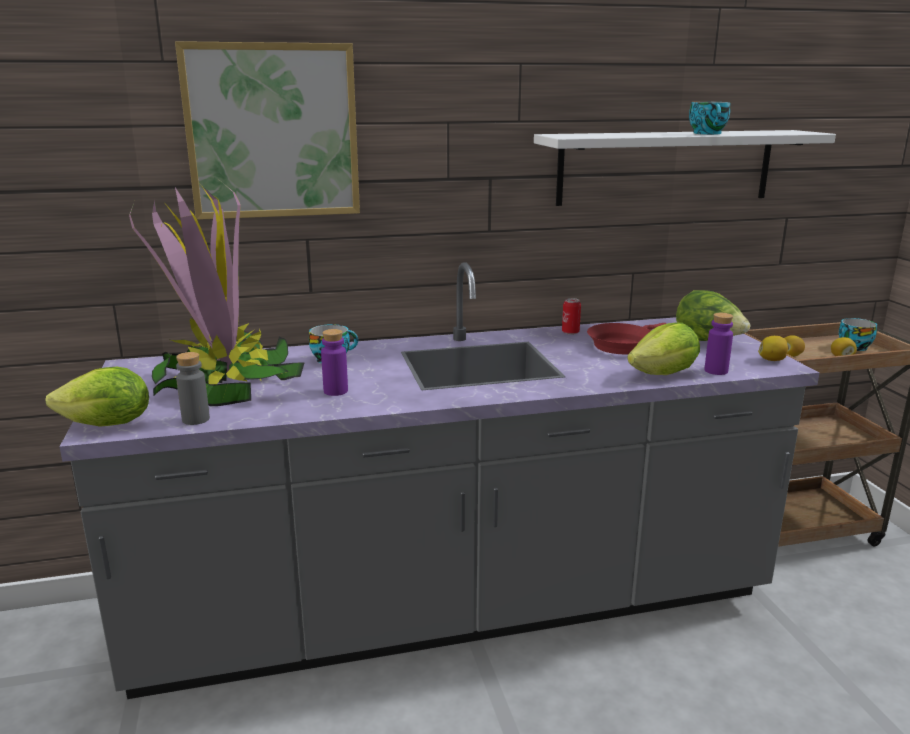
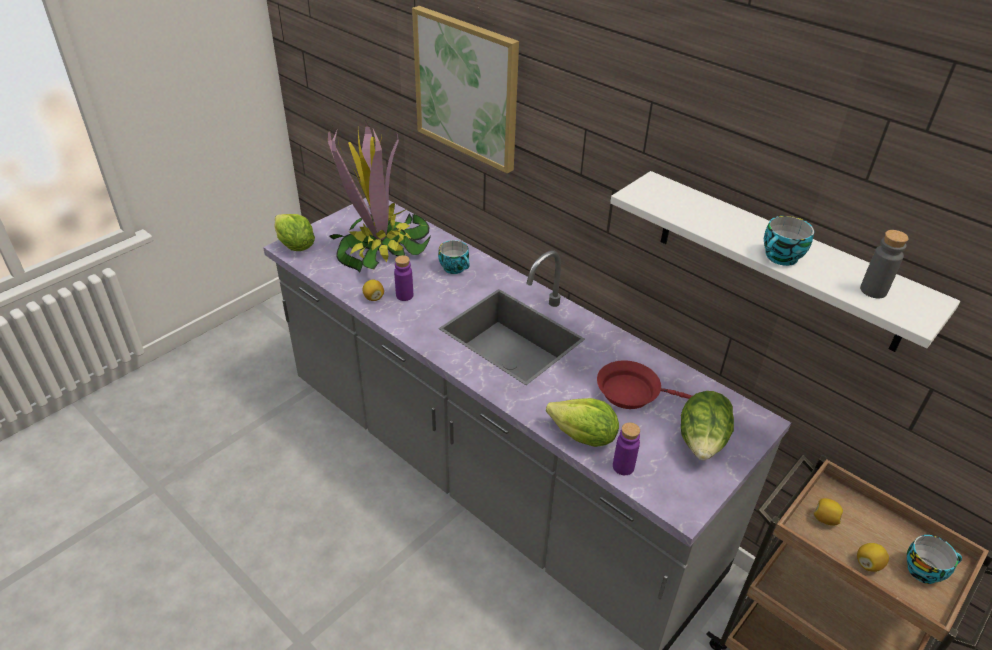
camera: 55 degrees right, 20 degrees up
(196, 419) = (324, 268): grey bottle -> grey bottle (873, 290)
(570, 332) = (632, 353): can -> none
(772, 360) = (692, 498): lemon -> lemon (373, 298)

